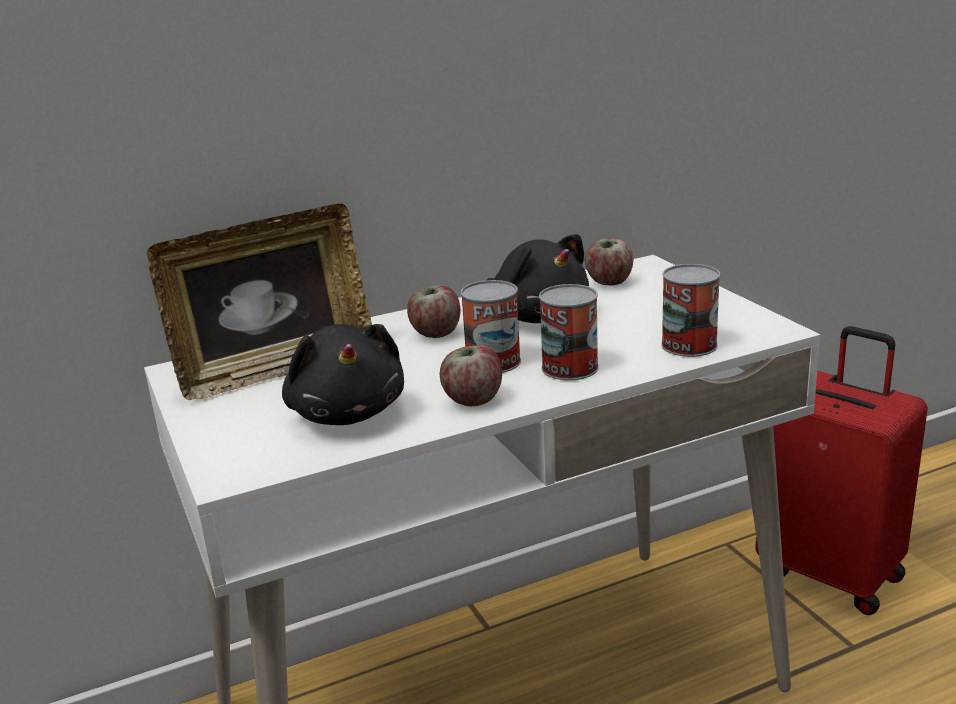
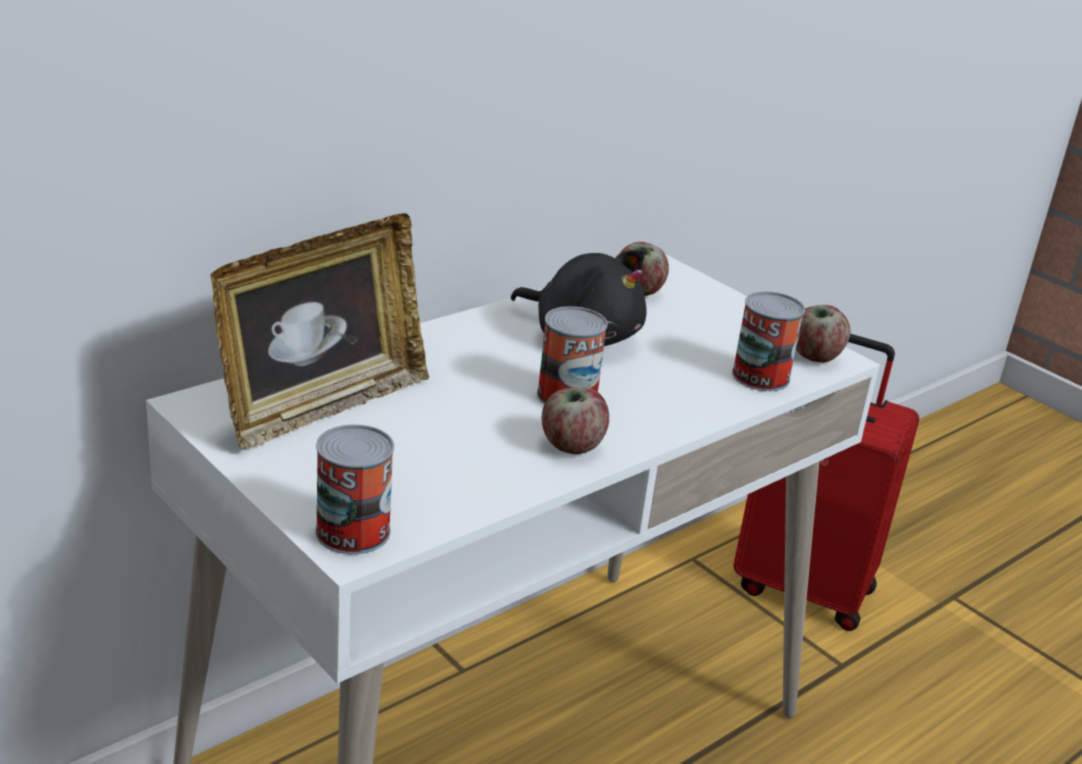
camera: 20 degrees left, 5 degrees up
(347, 412) = (441, 463): black plush toy -> none
(435, 333) = (481, 357): apple -> apple (814, 356)
(570, 368) = (653, 404): can -> can (353, 531)

